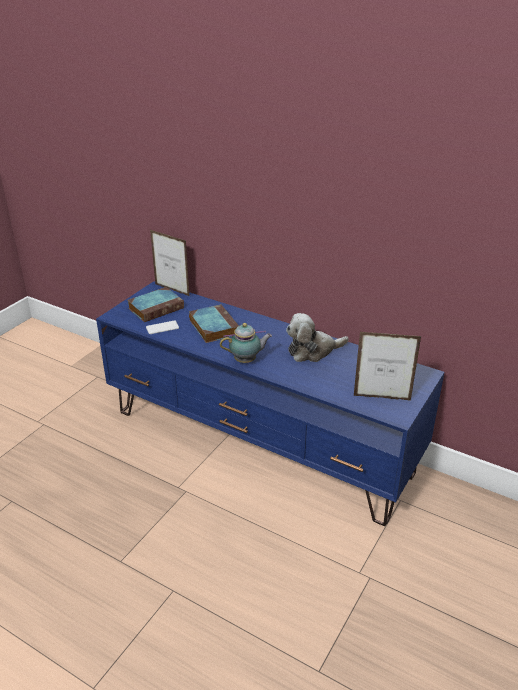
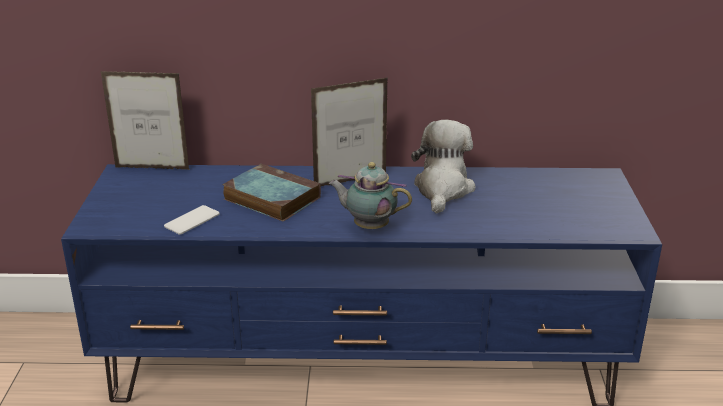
camera: 30 degrees left, 5 degrees down
(156, 307) = (152, 197): book -> none
(246, 361) = (368, 226): teapot -> teapot turned 120 degrees counterclockwise
(313, 351) = (442, 189): plush toy -> plush toy turned 150 degrees clockwise
(382, 398) = (590, 217): picture frame -> picture frame (350, 181)

